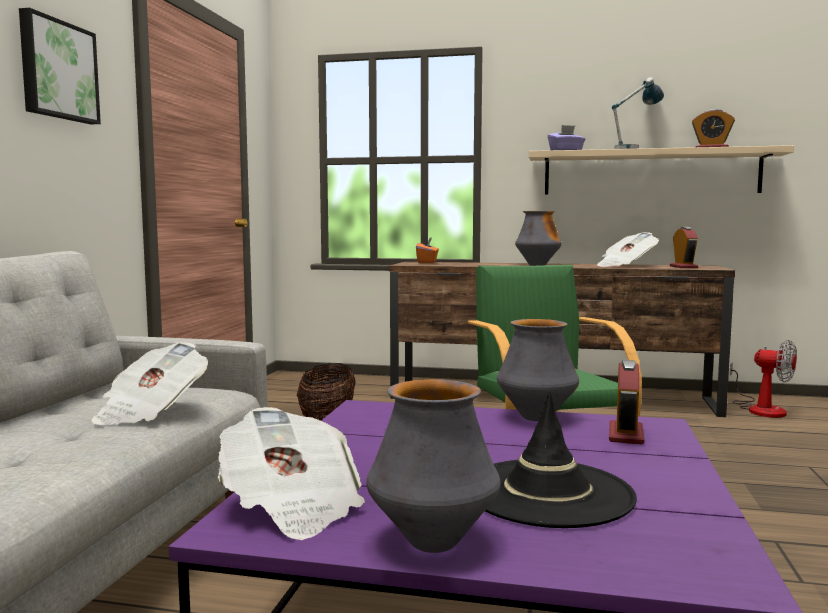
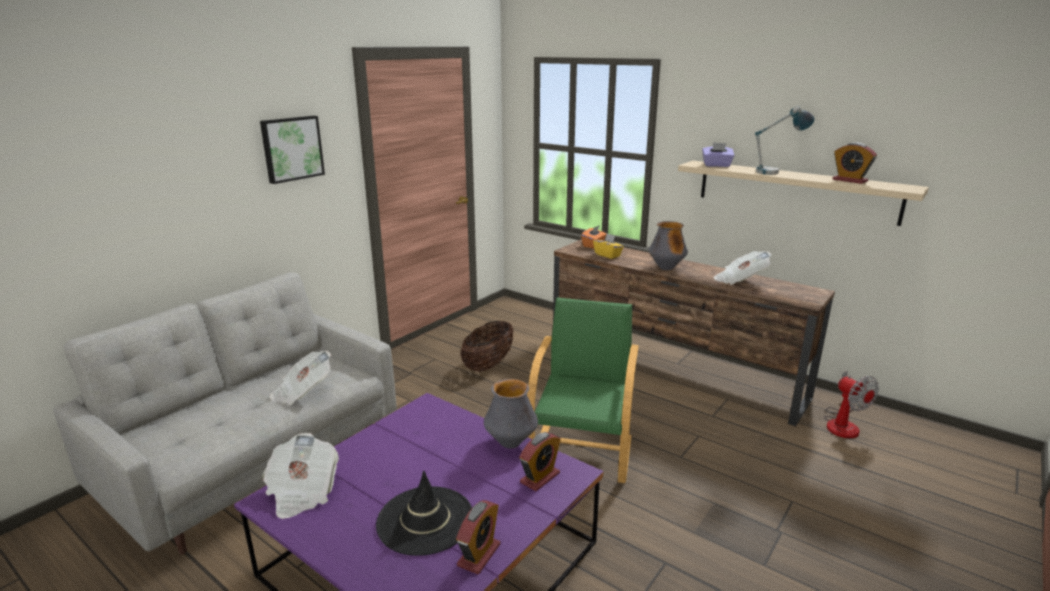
camera: 25 degrees right, 15 degrees up
(432, 542) = (331, 540): vase -> none
(457, 264) = (607, 255): none -> yellow tissue box
(683, 267) = (786, 293): alarm clock -> alarm clock (479, 555)

